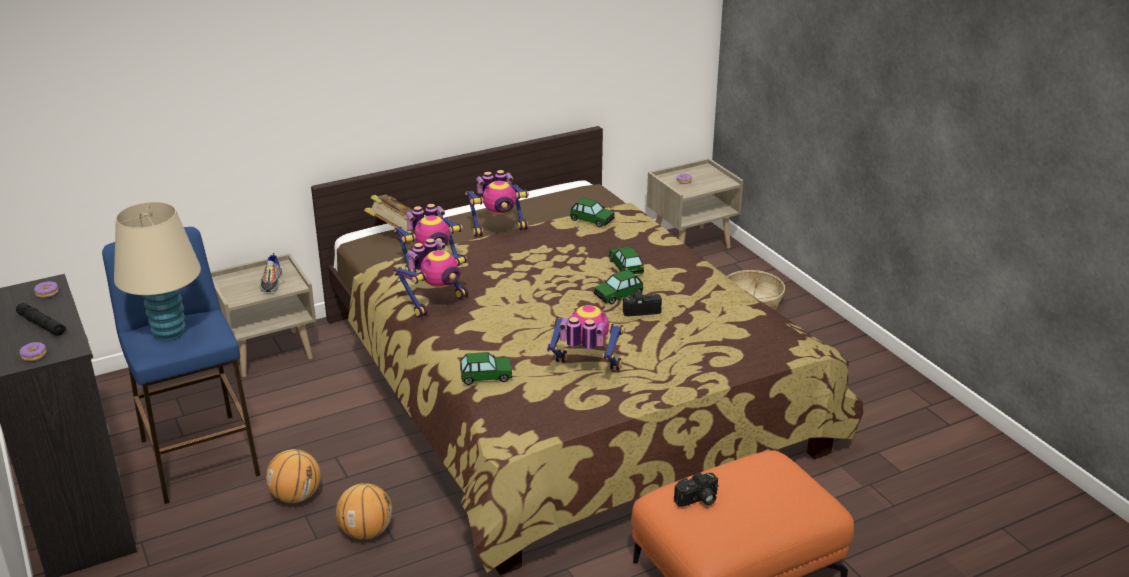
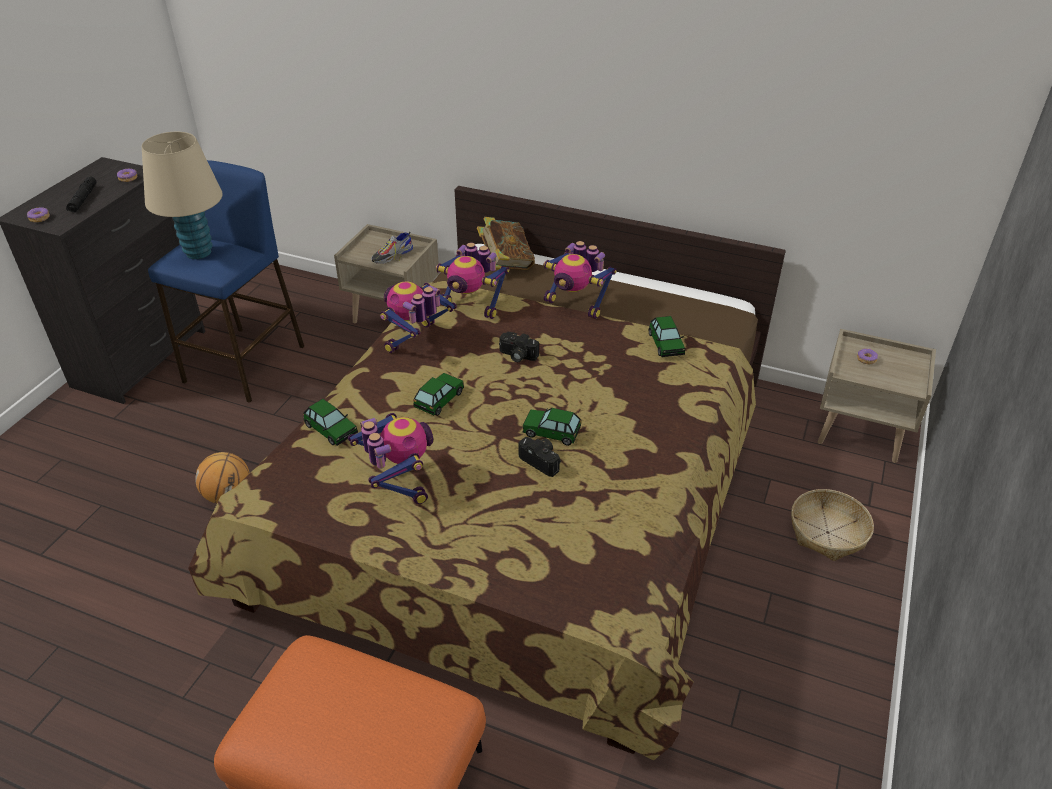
camera: 50 degrees right, 10 degrees up
(296, 496) = (240, 434): basketball -> none
(436, 303) = (416, 341): toy robot -> toy robot turned 120 degrees clockwise
(626, 266) = (608, 409): toy car -> toy car (439, 399)
(698, 500) = (311, 682): camera -> camera (517, 356)

